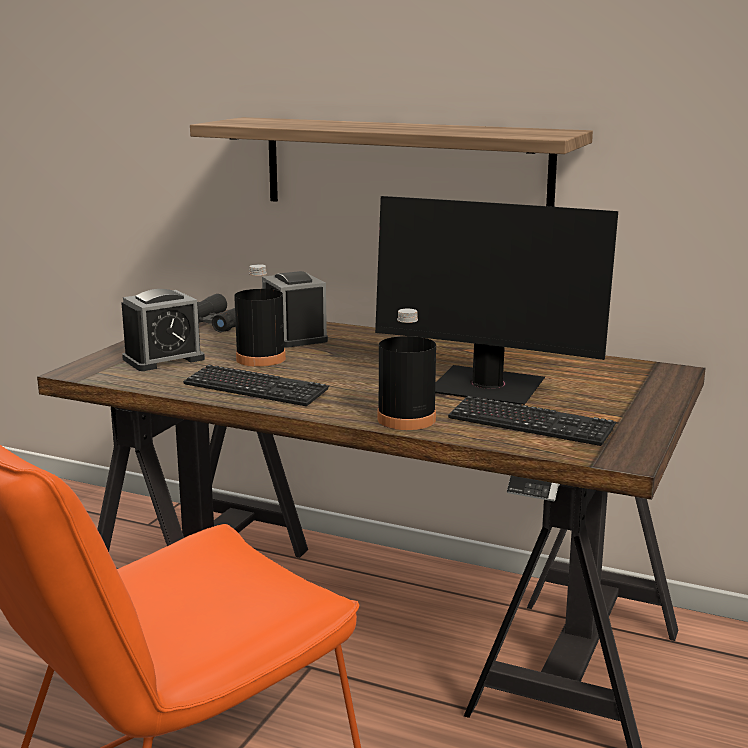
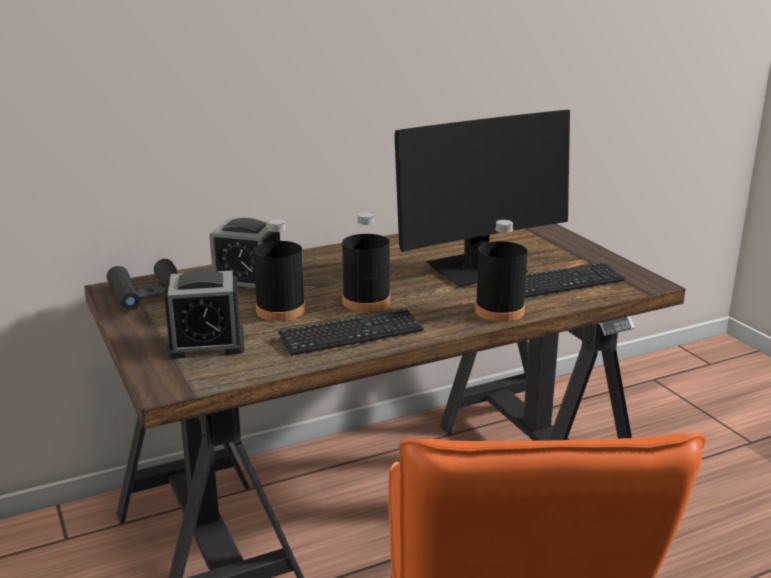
camera: 50 degrees left, 5 degrees up
(163, 359) = (206, 344): alarm clock -> alarm clock turned 75 degrees clockwise
(330, 375) = (366, 302): none -> black bottle
(405, 167) = (294, 99): shelf -> none

